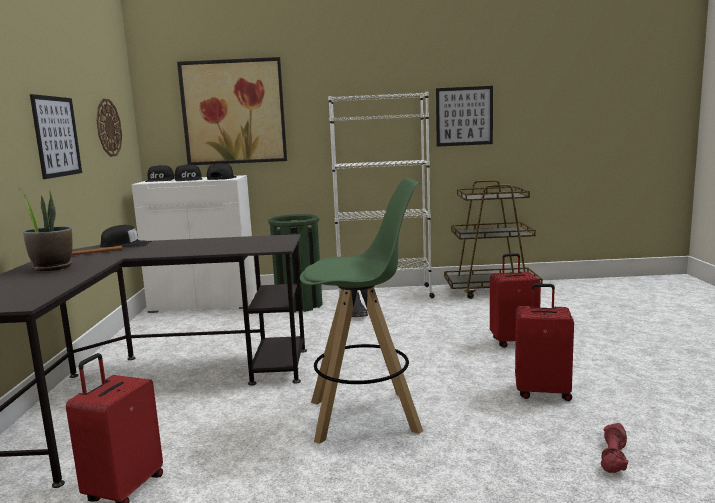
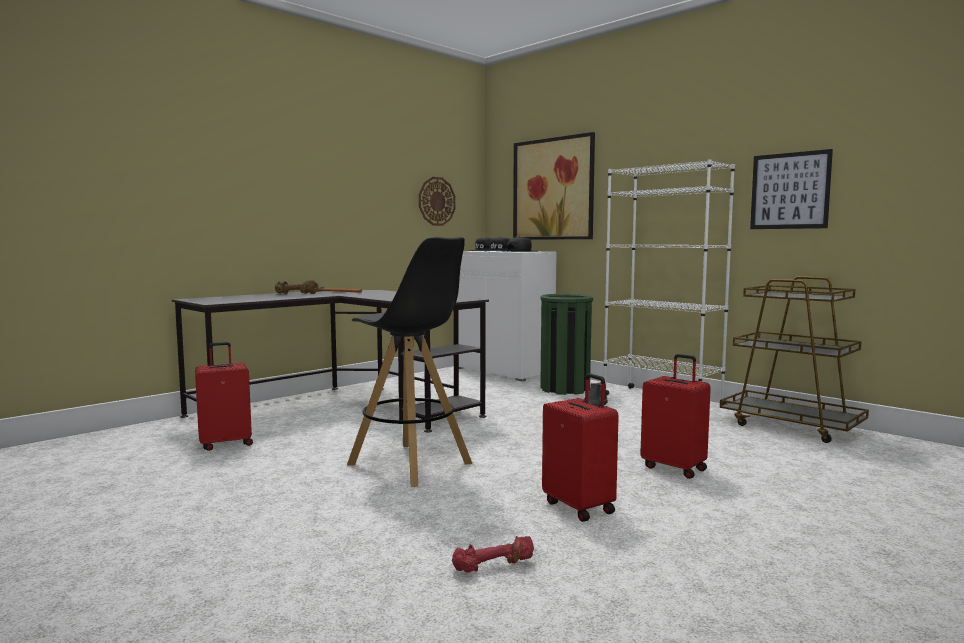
camera: 45 degrees right, 5 degrees down
(52, 268) = (296, 294): potted plant -> brown dumbbell
(57, 136) = (361, 203): picture -> none
(126, 245) = (375, 291): black cap -> none
(366, 416) = (411, 464): green stool -> black stool

